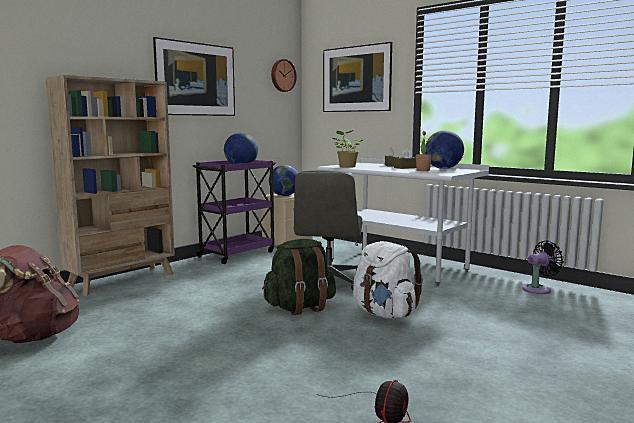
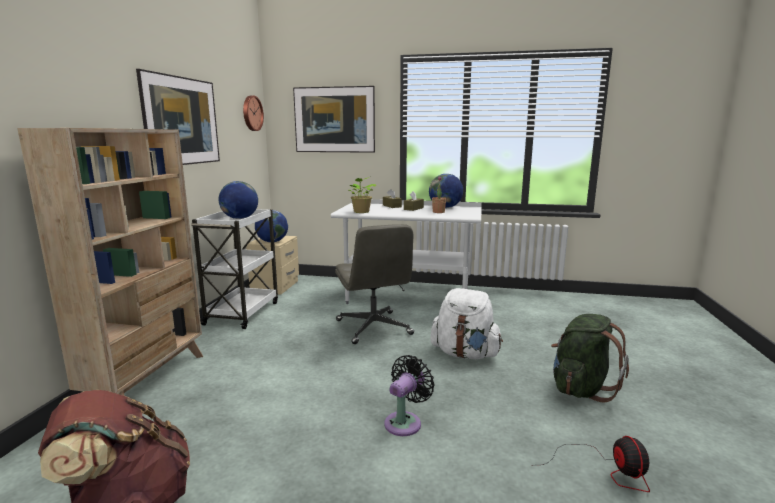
camera: 30 degrees left, 5 degrees up
(237, 254) = (243, 312): purple cart -> white cart
(300, 307) = (389, 366): green backpack -> green backpack (581, 388)
(539, 289) = (531, 301): black fan -> black fan (405, 422)

